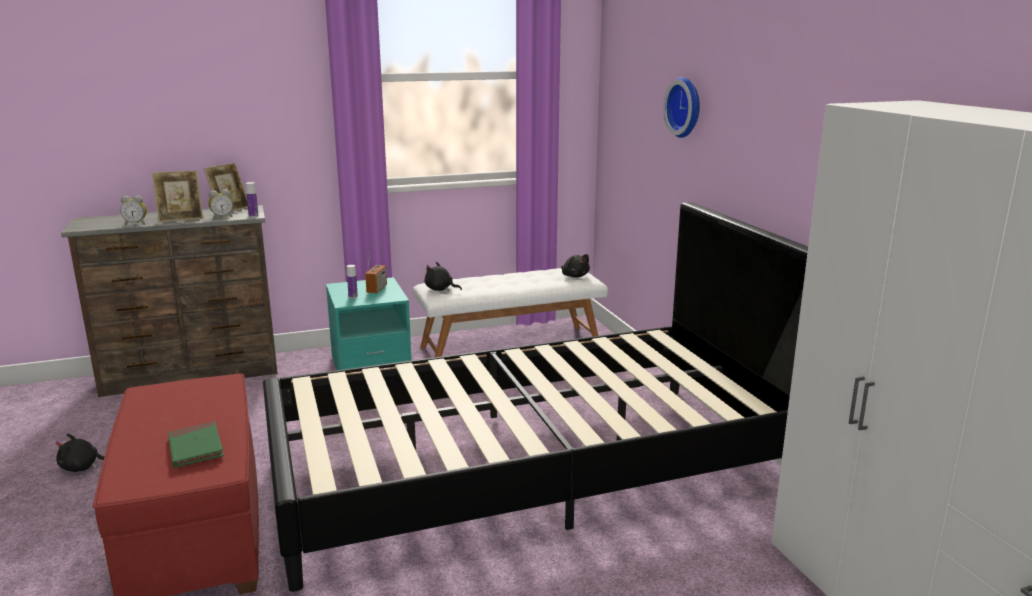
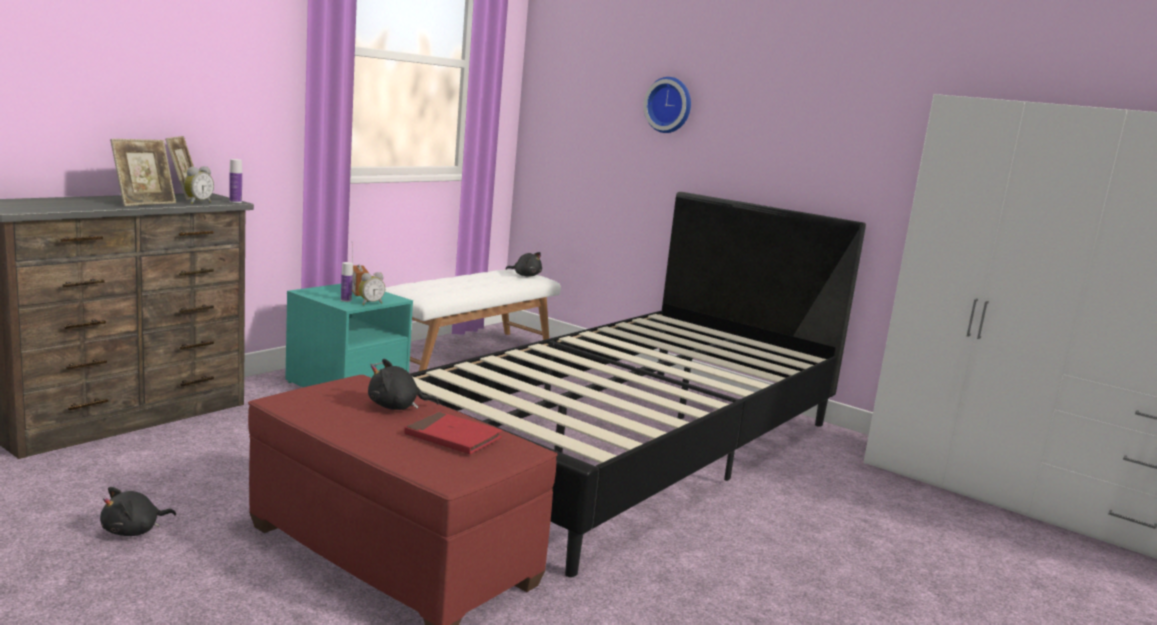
camera: 35 degrees left, 5 degrees down
(136, 224) = (94, 207): alarm clock -> alarm clock (370, 303)
(195, 448) = (453, 437): green book -> red book
(440, 289) = (418, 291): black plush toy -> black plush toy (396, 407)

